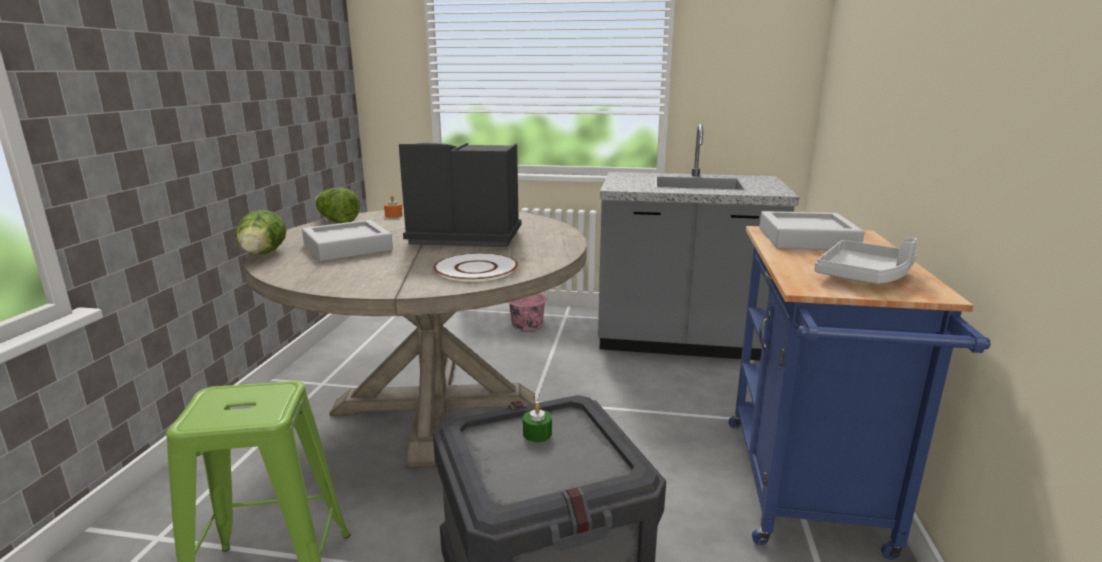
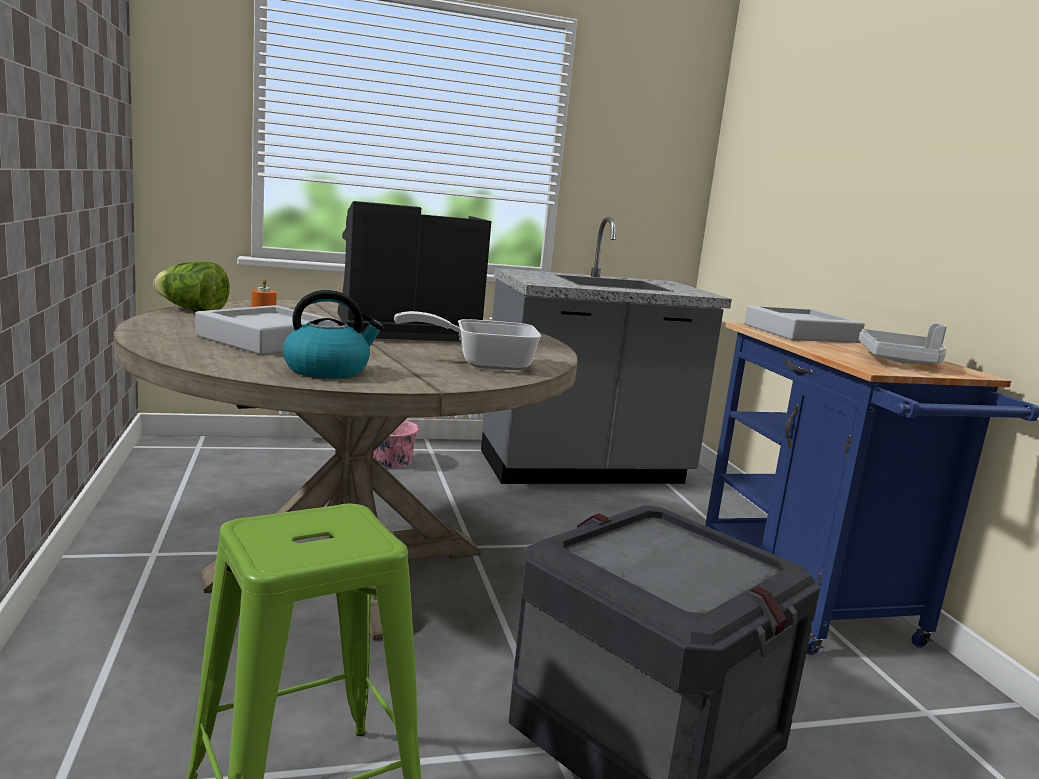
camera: 25 degrees left, 5 degrees down
(262, 255) = (153, 346): lettuce -> none
(344, 276) = (328, 370): none -> kettle
(475, 269) = (482, 363): white plate -> frying pan
(537, 433) = (646, 545): green candle -> none

